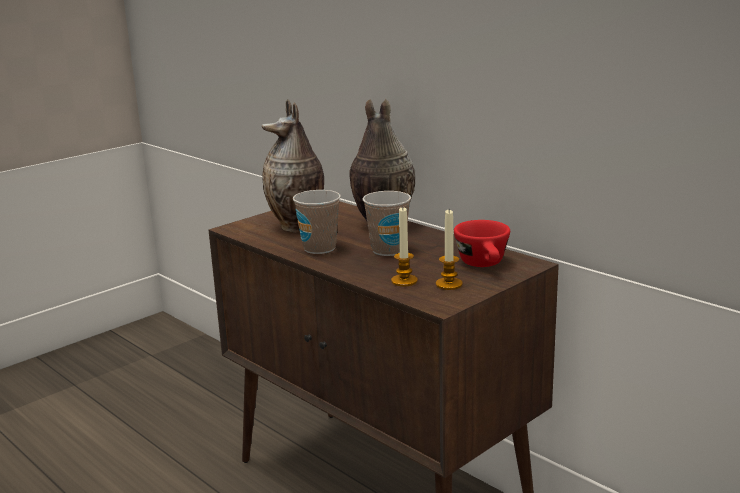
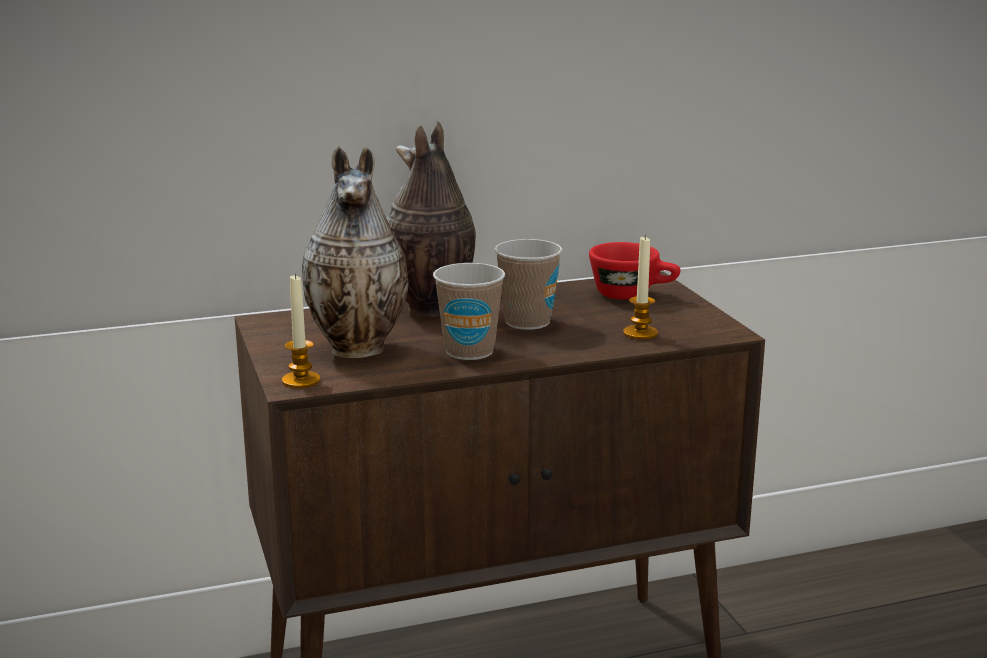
camera: 65 degrees left, 0 degrees up
(449, 284) = (673, 318): candle -> candle (301, 381)

